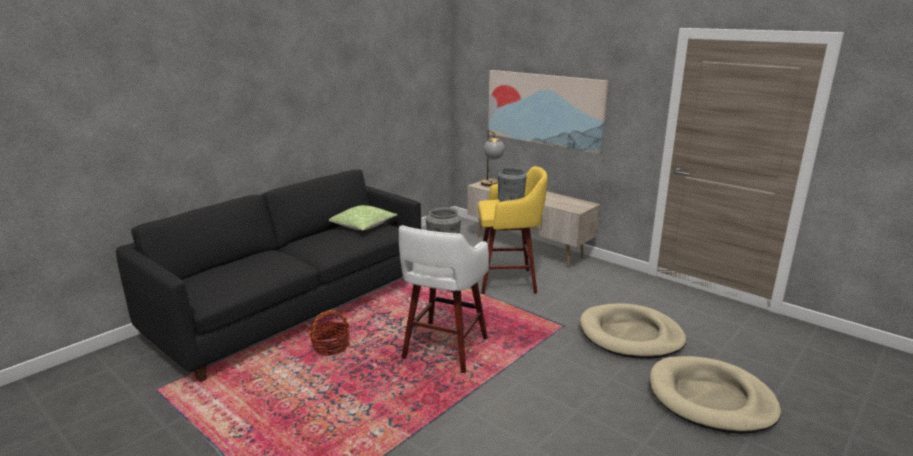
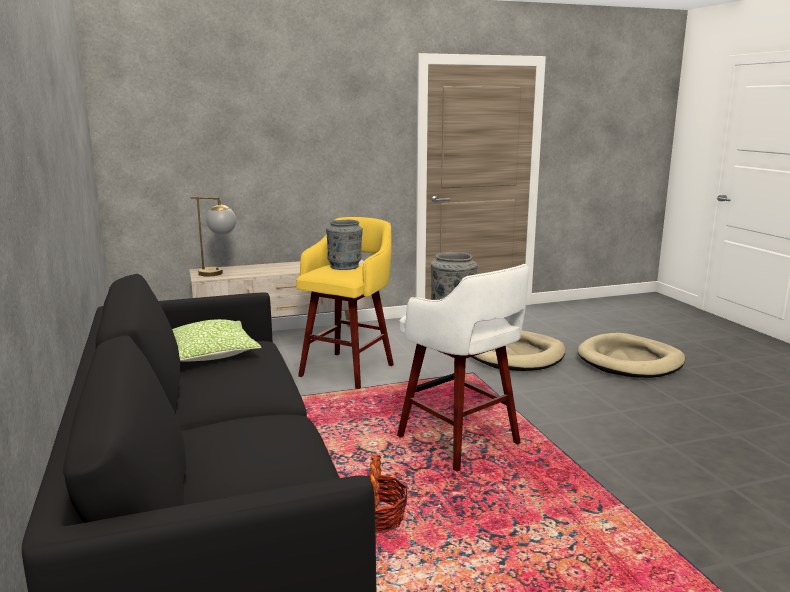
camera: 60 degrees left, 5 degrees down
(543, 109) = (264, 159): picture -> none

